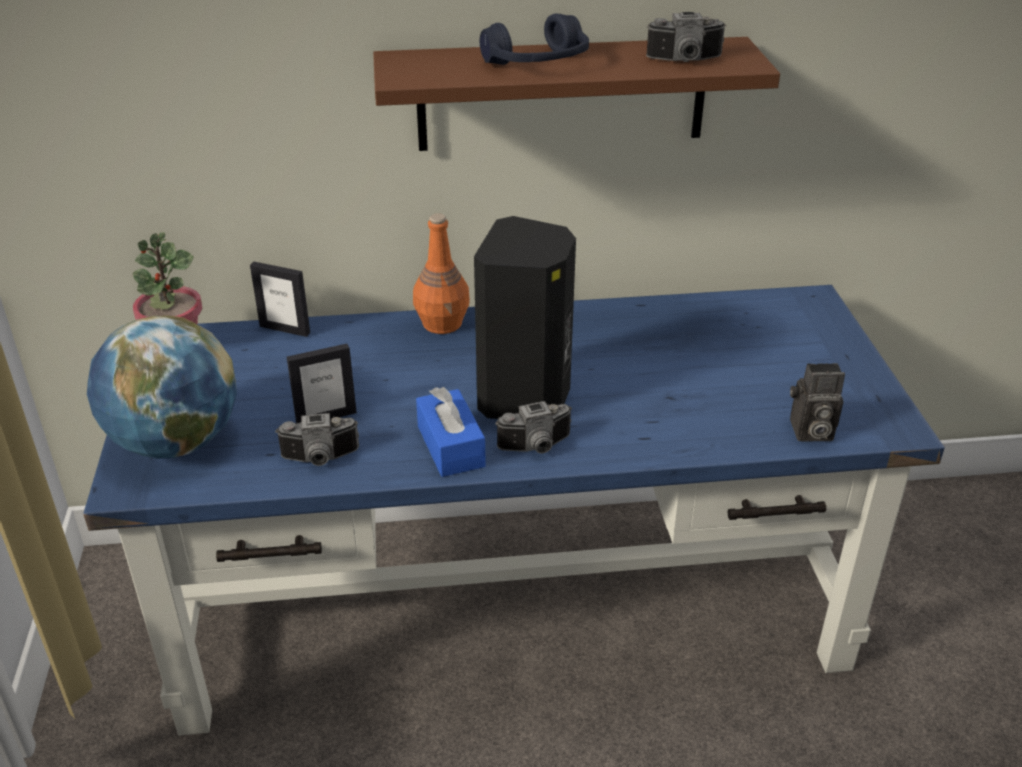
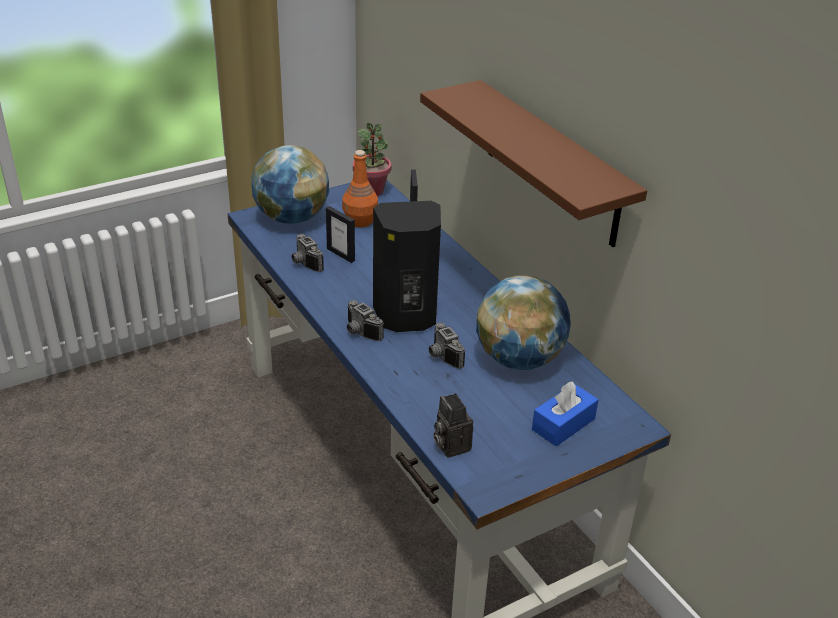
camera: 65 degrees right, 0 degrees up
(443, 323) = (463, 267): orange bottle -> orange bottle (360, 221)
(450, 446) = (341, 302): blue tissue box -> blue tissue box (563, 424)
(538, 64) = (507, 127): blue headphones -> none
(663, 337) = (519, 359): none -> globe
(685, 61) = (565, 173): camera -> camera (442, 356)

